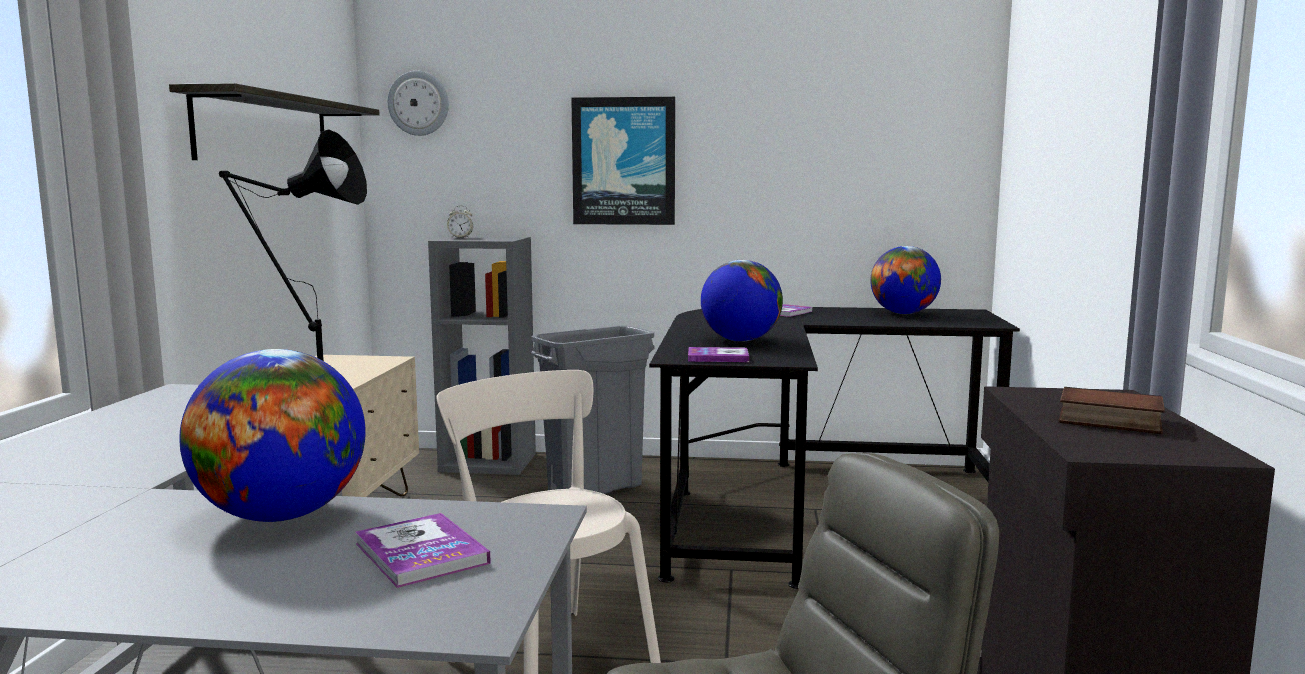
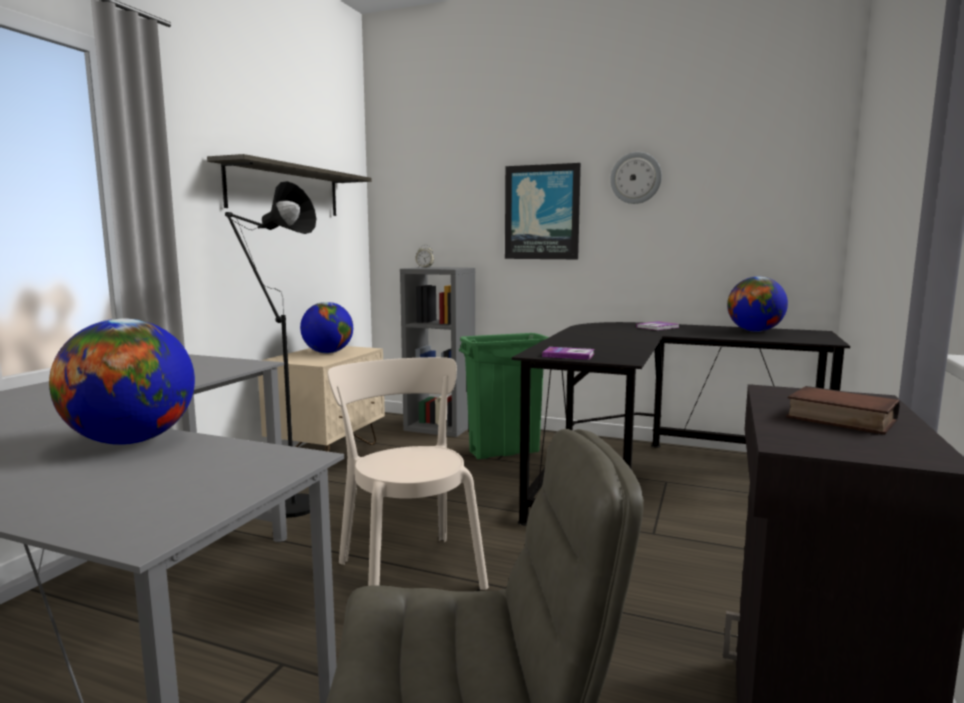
camera: 15 degrees right, 0 degrees up
(418, 103) = (404, 174): wall clock -> wall clock (635, 178)
(421, 553) = (183, 477): book -> none
(596, 490) = (504, 452): grey trash can -> green trash can
(740, 340) = (599, 344): globe -> globe (328, 353)

